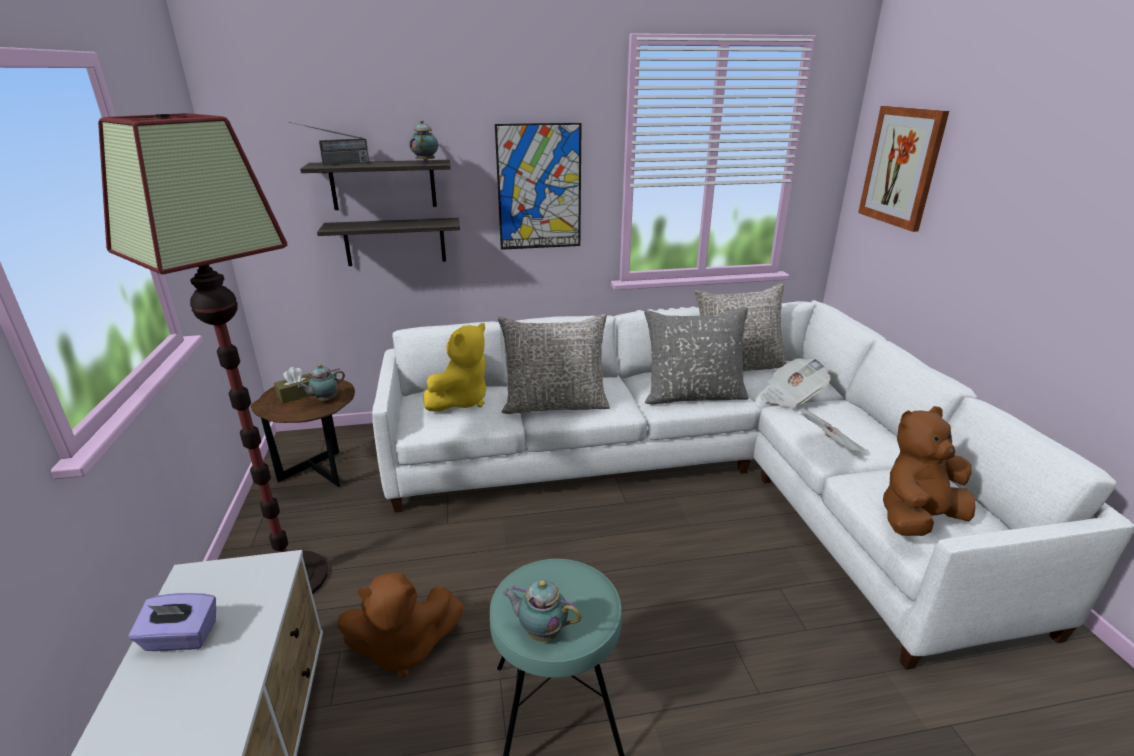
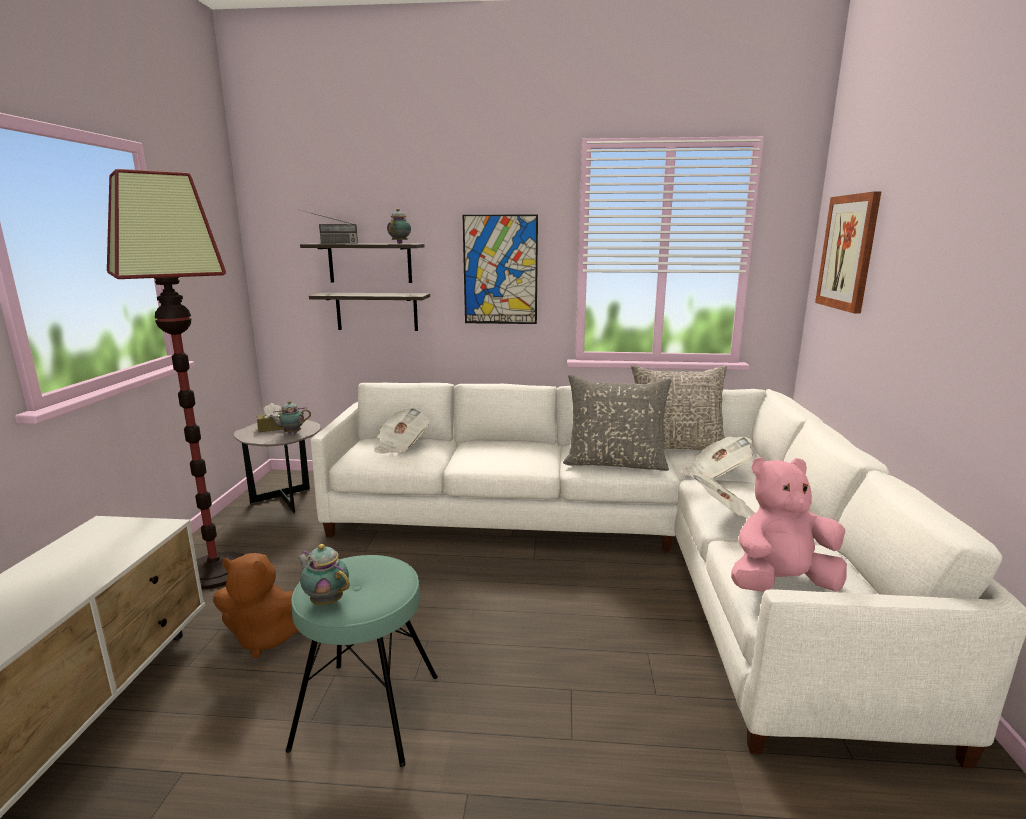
camera: 15 degrees right, 10 degrees down
(181, 638) = (62, 558): purple tissue box -> none
(321, 474) = (286, 502): brown side table -> grey side table
(461, 401) = (400, 445): yellow plush toy -> newspaper
(555, 405) = (480, 456): grey pillow -> none
(917, 519) = (780, 584): brown plush toy -> pink plush toy

